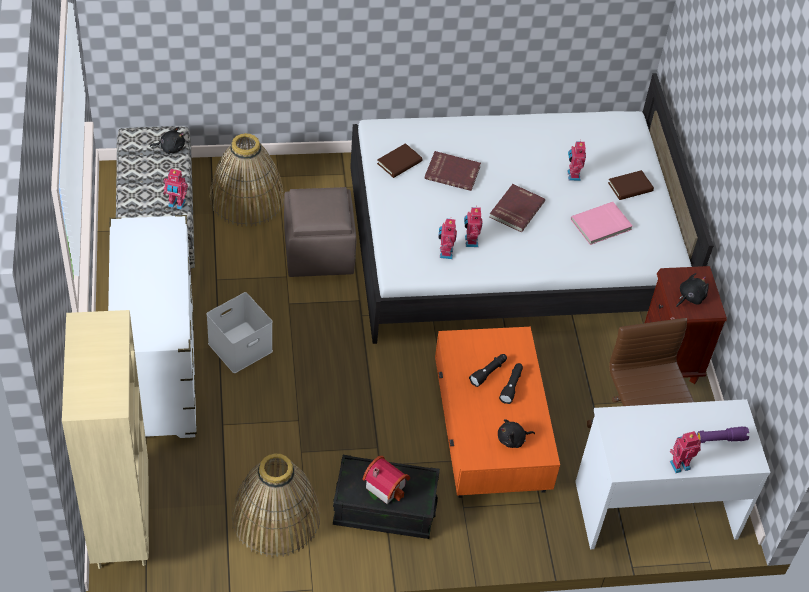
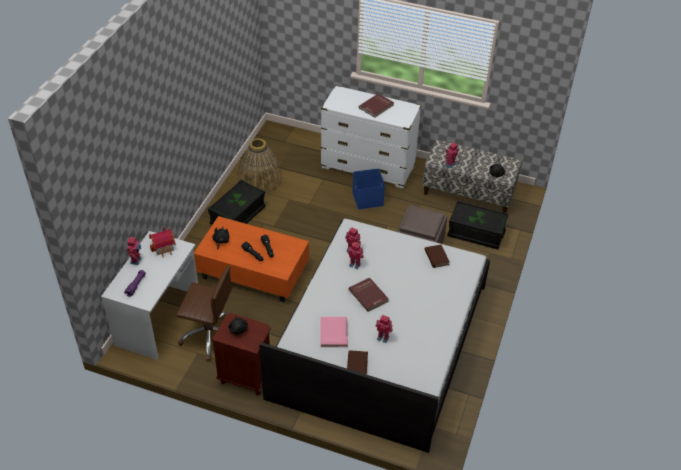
camera: 120 degrees right, 5 degrees down
(120, 524) = (291, 135): beige bookcase -> none
(240, 346) = (368, 199): white storage box -> blue storage box
(247, 199) = (476, 233): basket -> black storage box
(386, 485) = (237, 199): toy house -> toy house (164, 248)
(452, 172) = (416, 278): red book -> red book (376, 107)

